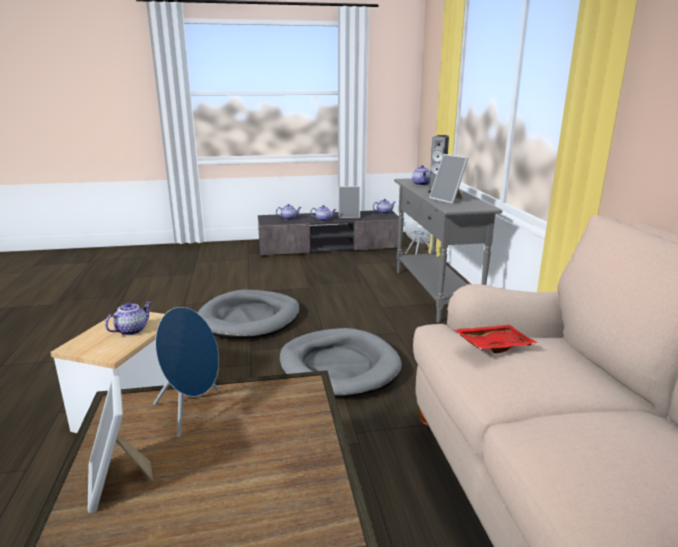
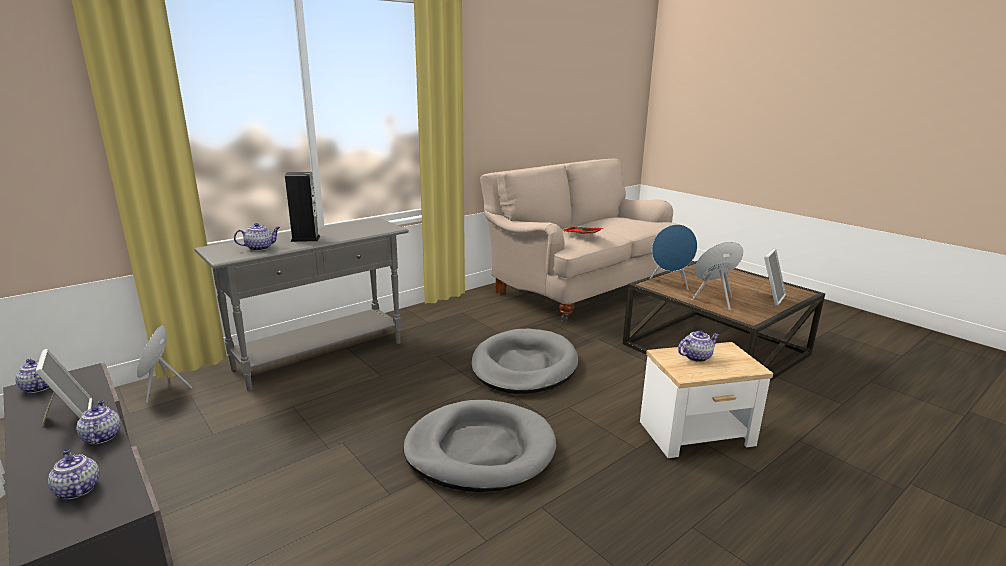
camera: 120 degrees left, 0 degrees up
(132, 330) = (696, 357): teapot -> teapot turned 150 degrees clockwise
(289, 407) = (671, 283): none -> blue speaker
(448, 200) = (353, 231): picture frame -> none

